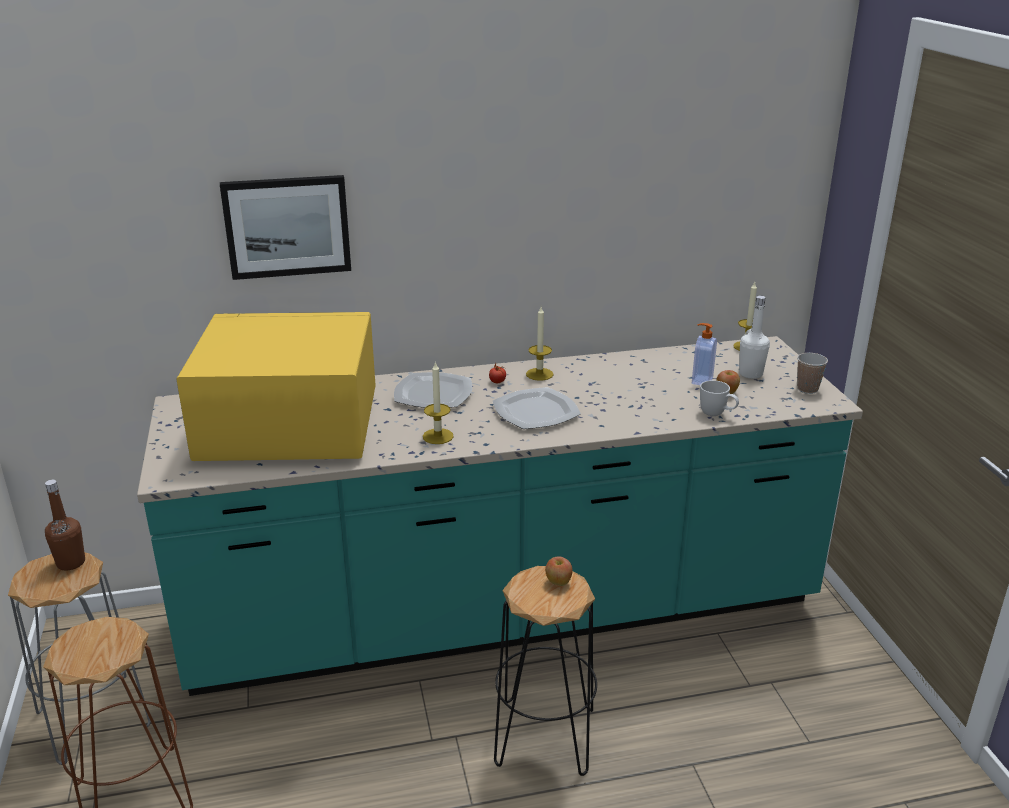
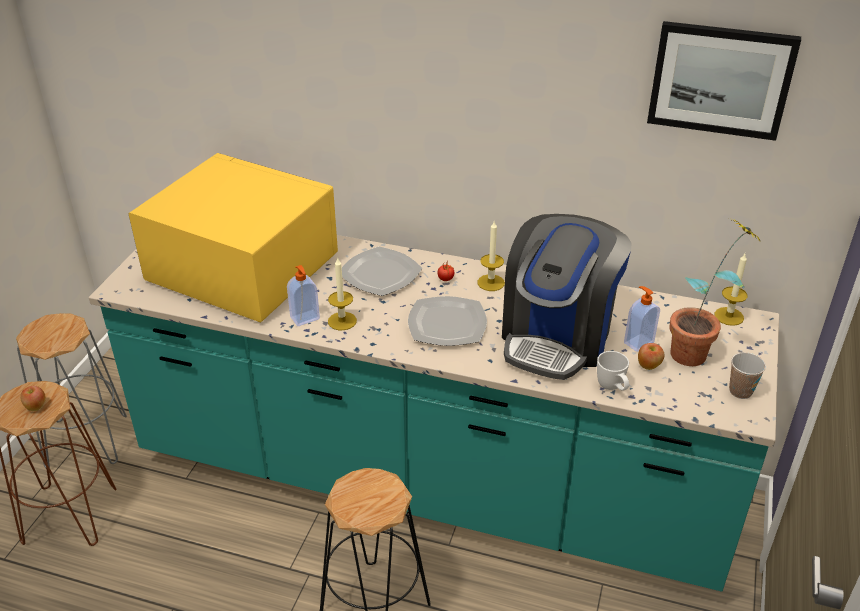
camera: 30 degrees right, 10 degrees up
(71, 563) = (67, 326): brown bottle -> none
(287, 226) = (282, 90): picture -> picture (720, 79)
(400, 444) = (305, 319): none -> soap dispenser
(558, 582) = (382, 493): apple -> apple (35, 407)
(636, 394) = (557, 336): none -> coffee machine
(750, 374) = (698, 351): white bottle -> potted plant

